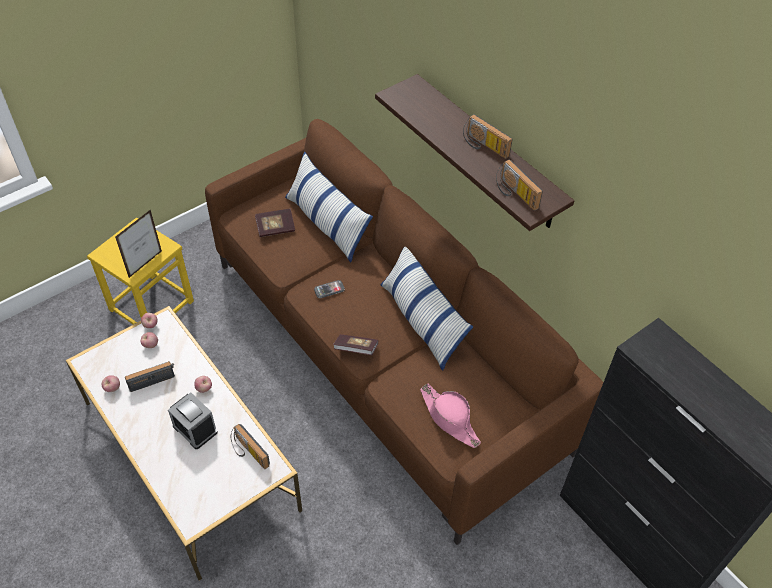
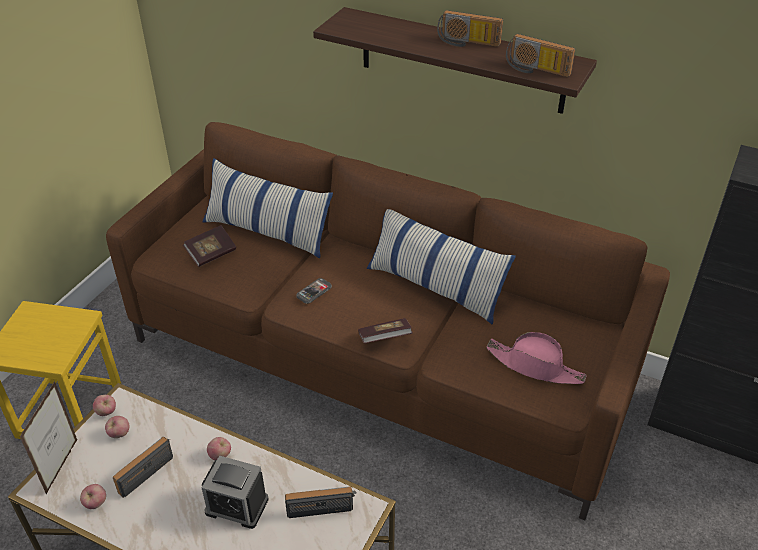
camera: 25 degrees left, 10 degrees down
(145, 264) = (65, 345): picture frame -> picture frame (62, 466)
(248, 453) = (321, 504): radio -> radio turned 150 degrees clockwise

